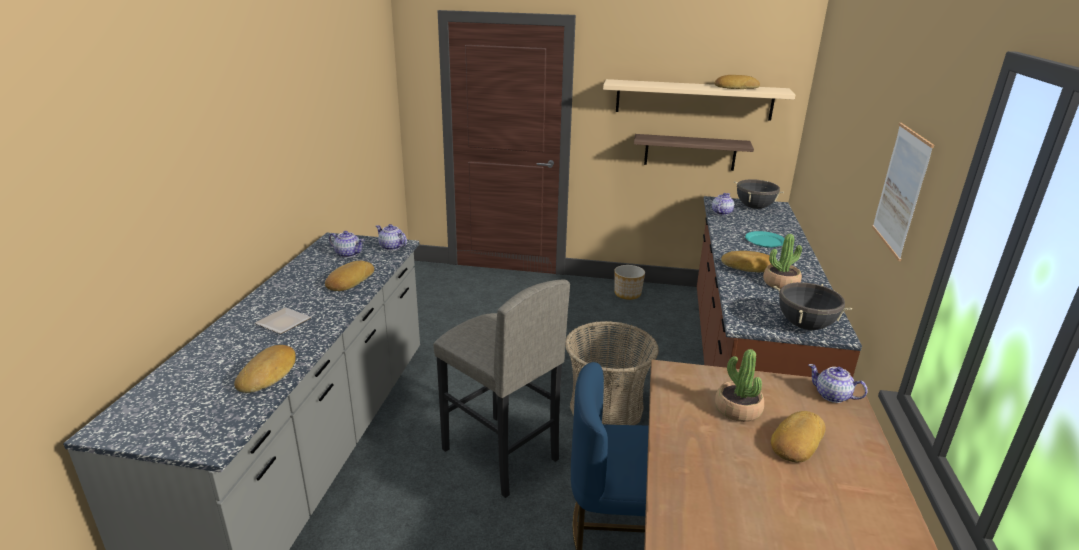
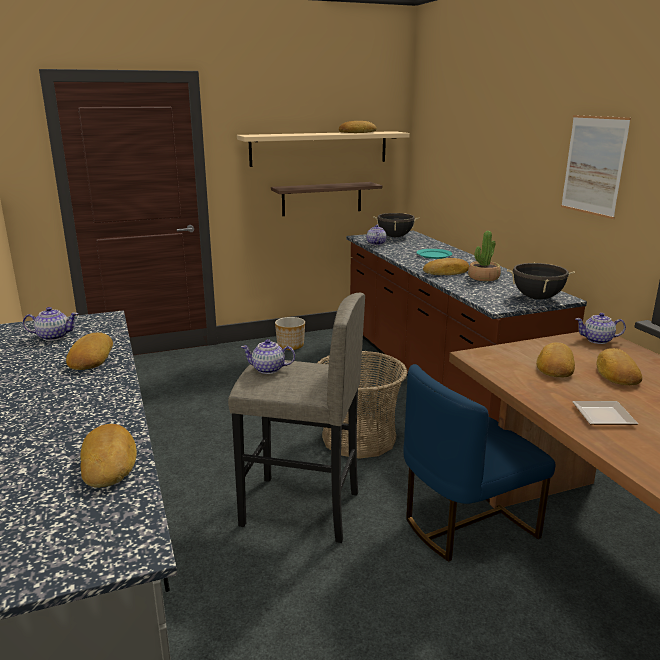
camera: 30 degrees left, 5 degrees down
(283, 324) = (60, 413): plate -> plate (605, 417)
(392, 247) = (100, 321): teapot -> teapot (269, 369)
(737, 409) = (554, 366): potted plant -> bread

